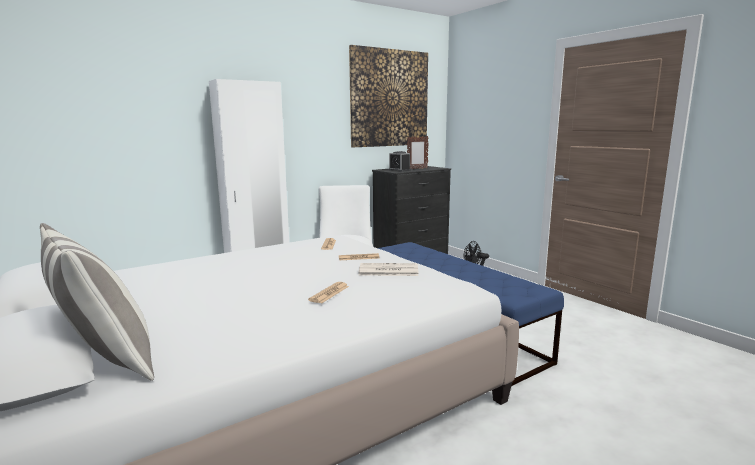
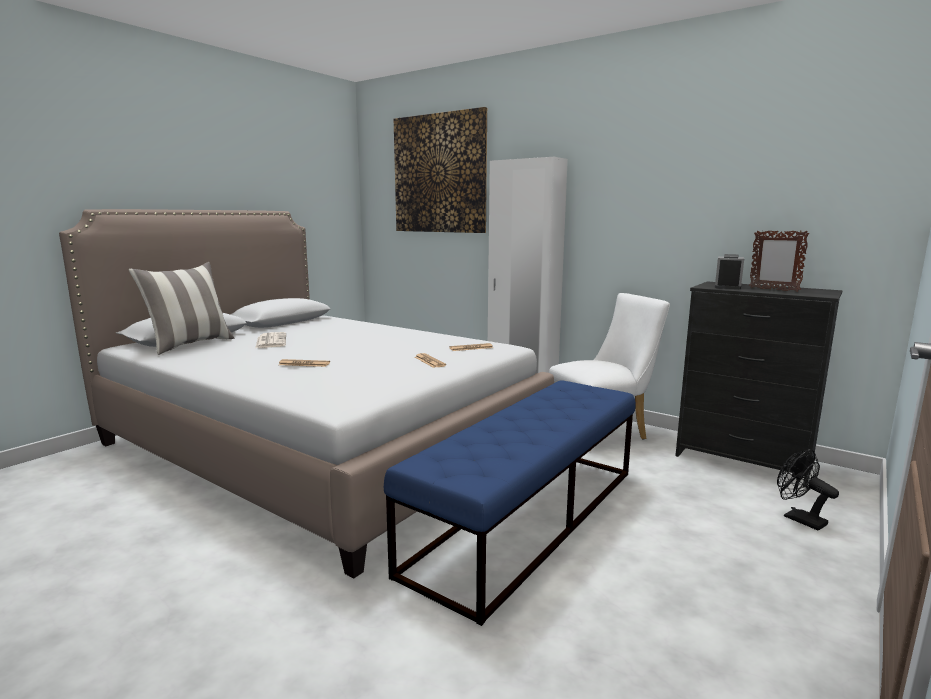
camera: 70 degrees right, 0 degrees up
(387, 270) = (385, 373): newspaper -> newspaper (271, 341)
(389, 98) = (766, 164): picture -> picture (439, 174)

